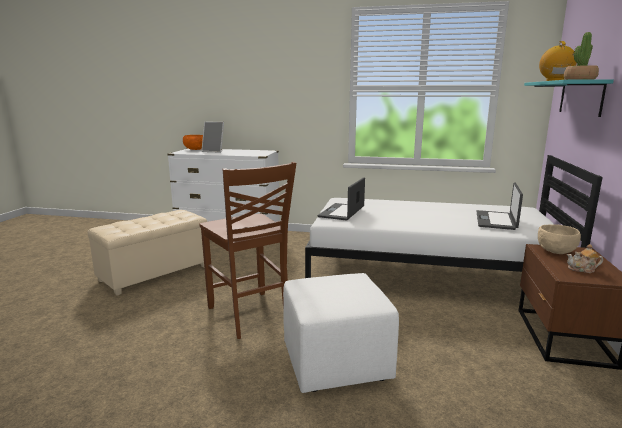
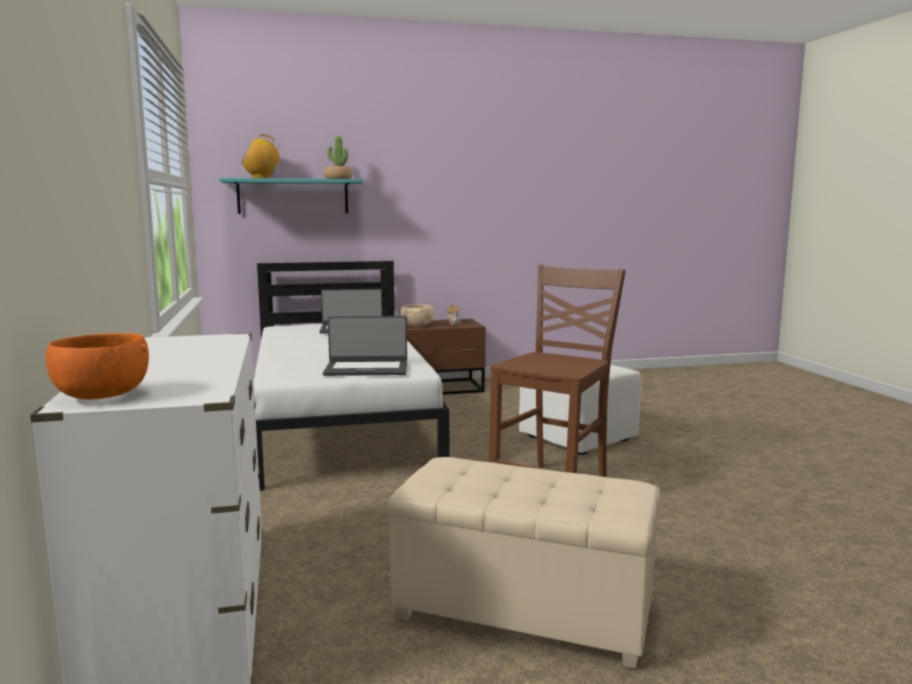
camera: 115 degrees left, 5 degrees down
(214, 151) = (155, 372): picture frame -> none

